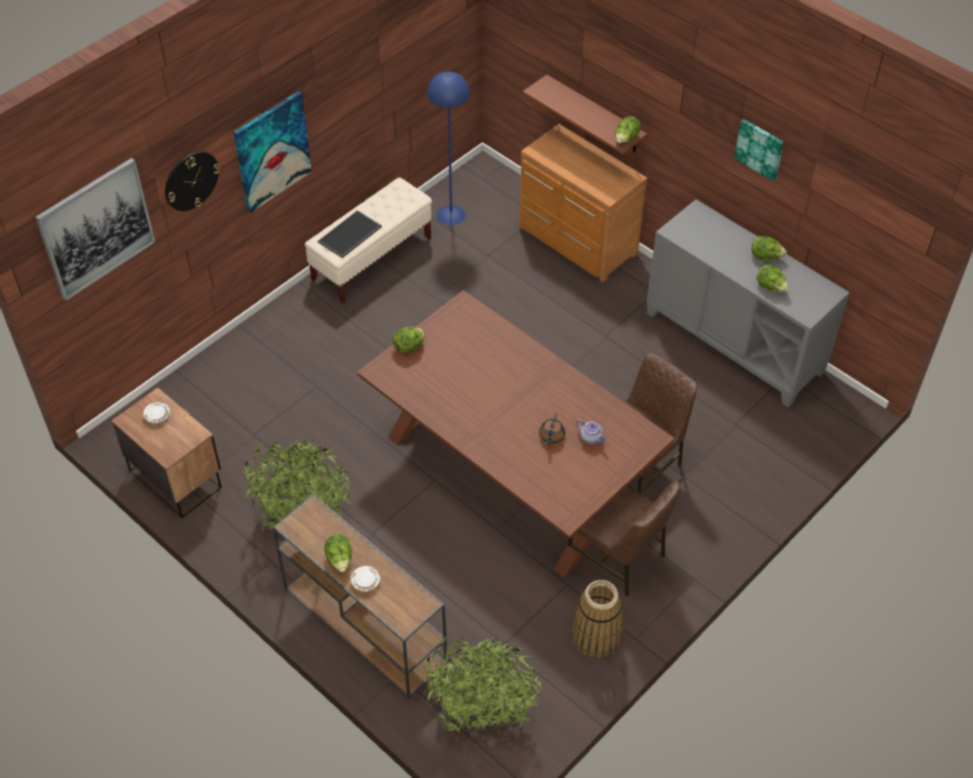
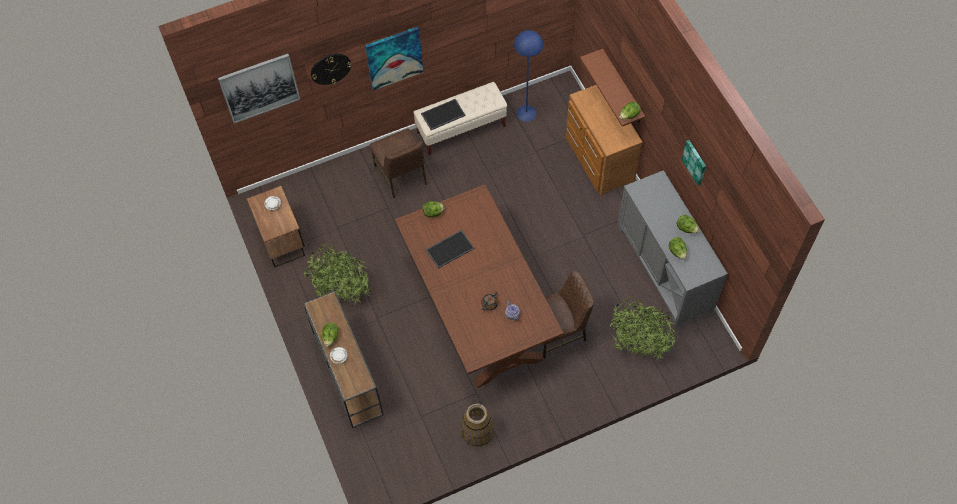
camera: 25 degrees right, 10 degrees up
(457, 384) = (450, 248): none -> tray
(480, 713) = (388, 453): potted plant -> potted plant (638, 345)
(618, 556) = (515, 387): brown chair -> brown chair (401, 175)

